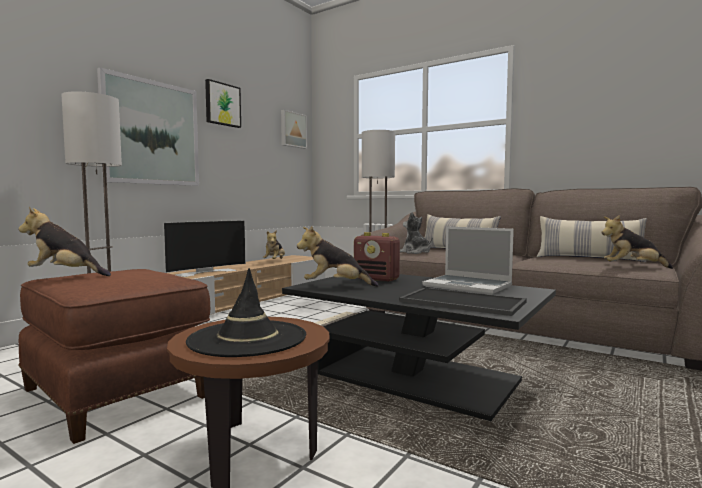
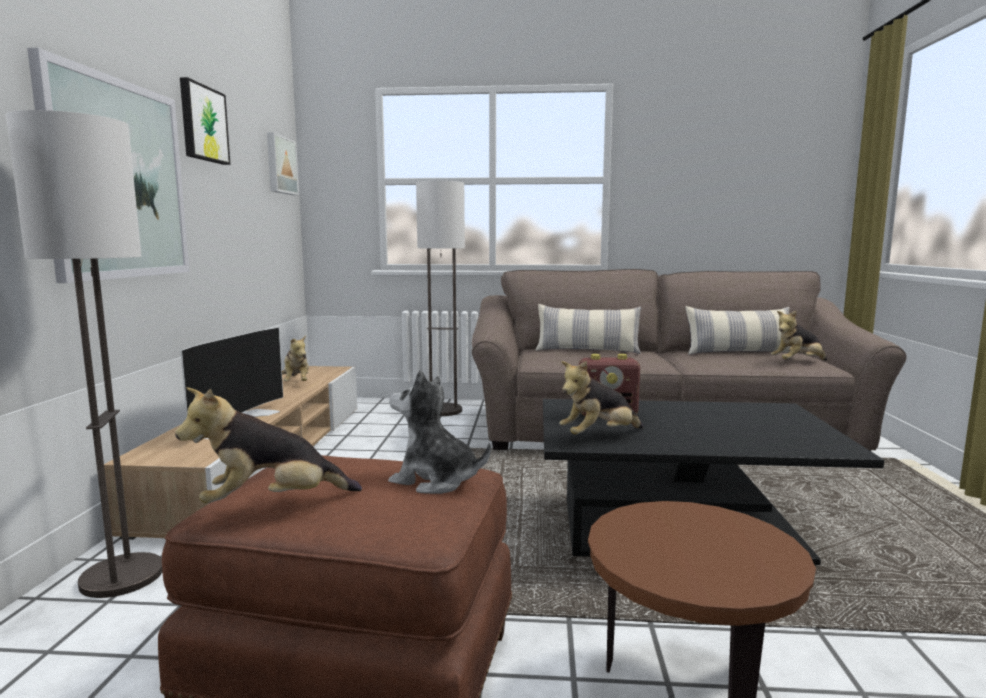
camera: 30 degrees left, 5 degrees up
(247, 339) = (708, 551): black hat -> none
(415, 252) = (549, 359): plush toy -> plush toy (435, 481)
(460, 302) = (778, 440): tray -> none
(469, 286) = (722, 412): laptop -> none

